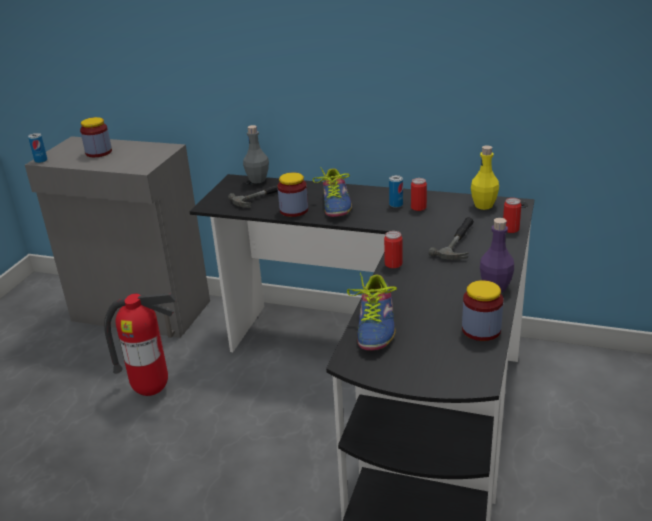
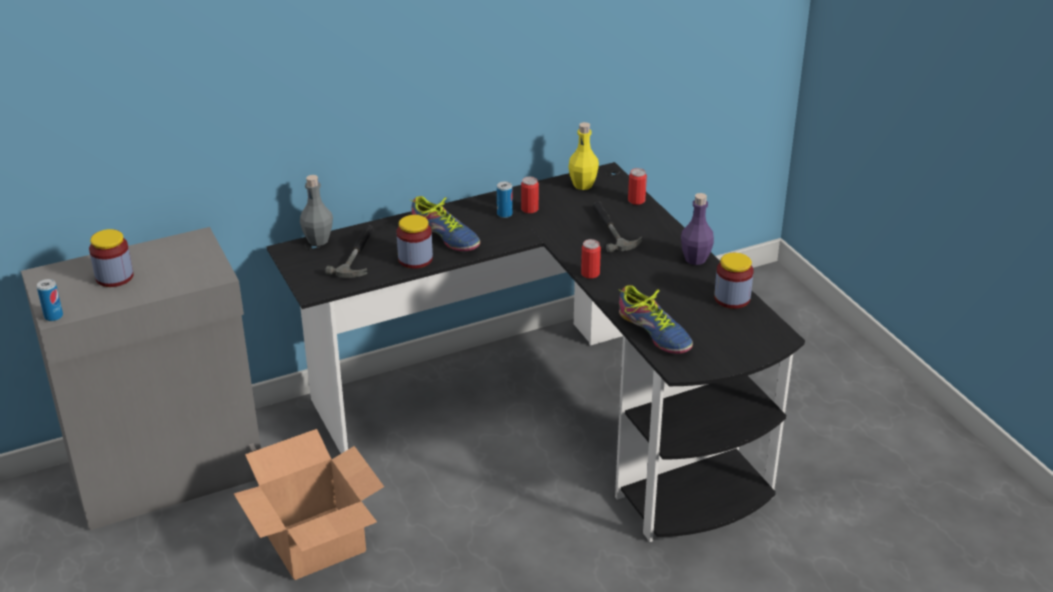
camera: 45 degrees left, 5 degrees up
(152, 390) = (316, 542): fire extinguisher -> cardboard box

